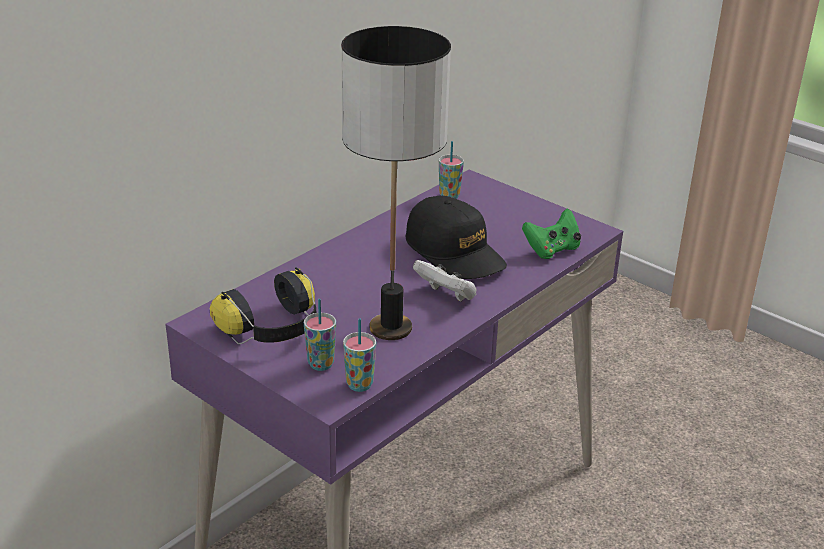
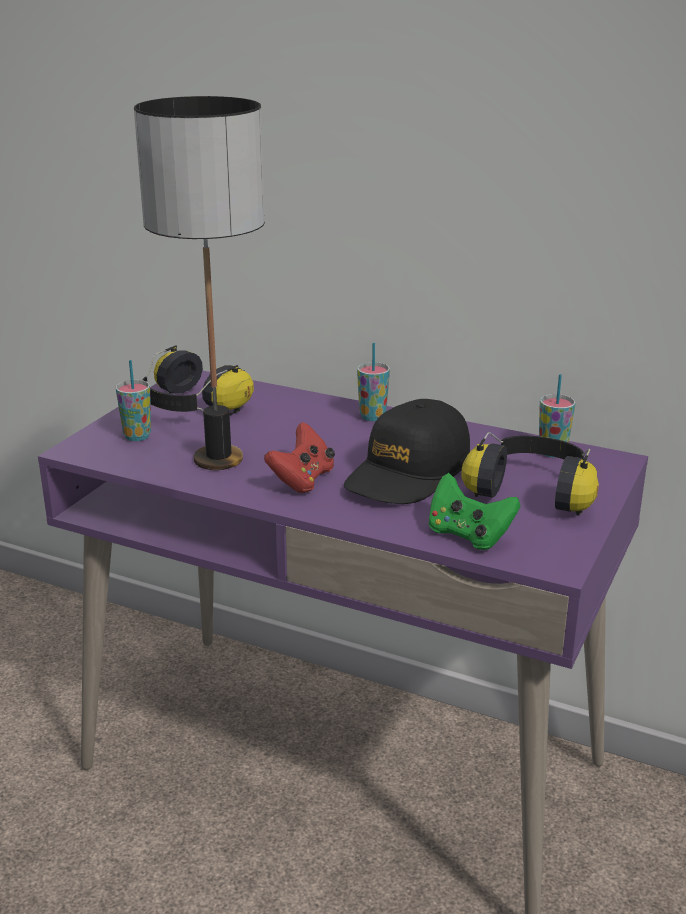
camera: 75 degrees right, 5 degrees down
(359, 385) = (106, 459): cup -> cup (372, 417)
(446, 296) = (302, 480): white game controller -> red game controller
(503, 216) = (532, 492): none -> headphones

